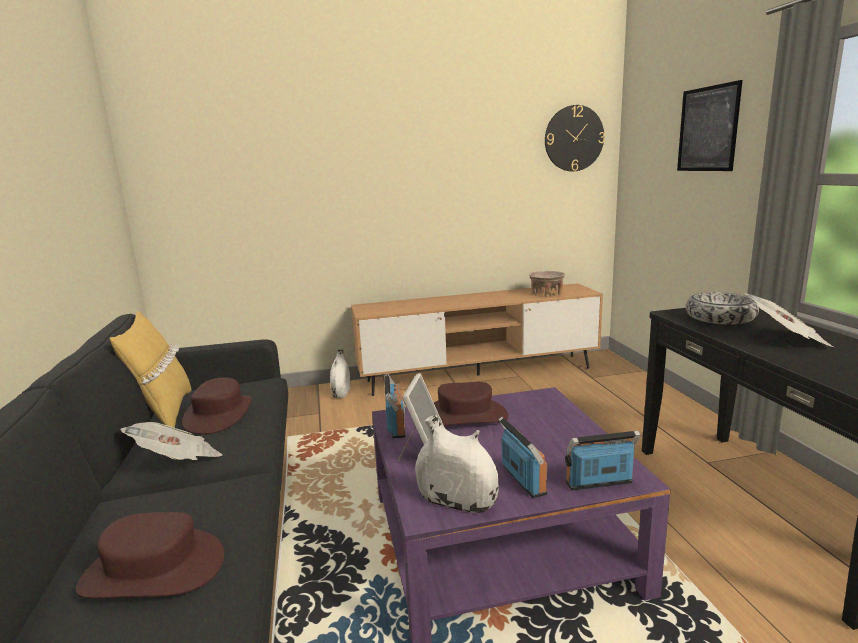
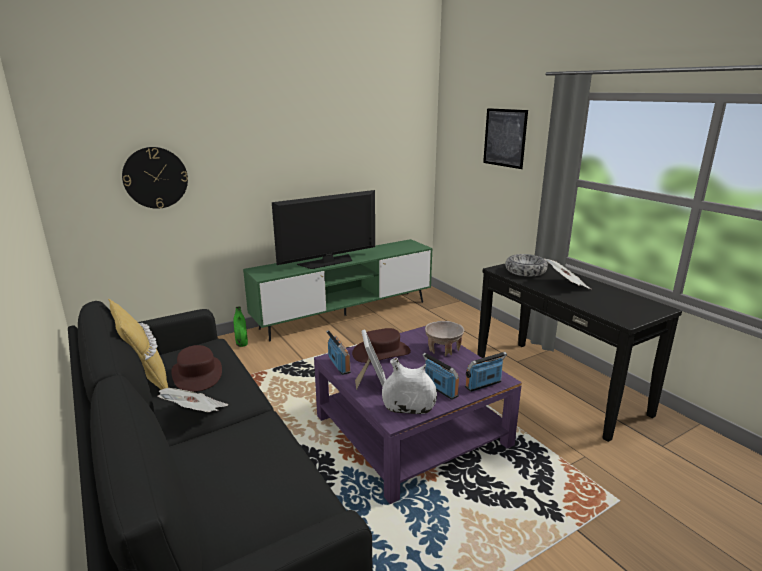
camera: 20 degrees left, 5 degrees up
(154, 569) = (246, 483): brown hat -> none
(341, 392) = (241, 341): white vase -> green vase
(454, 302) = (328, 262): none -> television
(478, 375) = (345, 315): brown tv stand -> green tv stand
(546, 293) = (393, 250): beige bowl -> beige bowl (443, 349)
(574, 138) = (406, 131): wall clock -> wall clock (155, 178)

